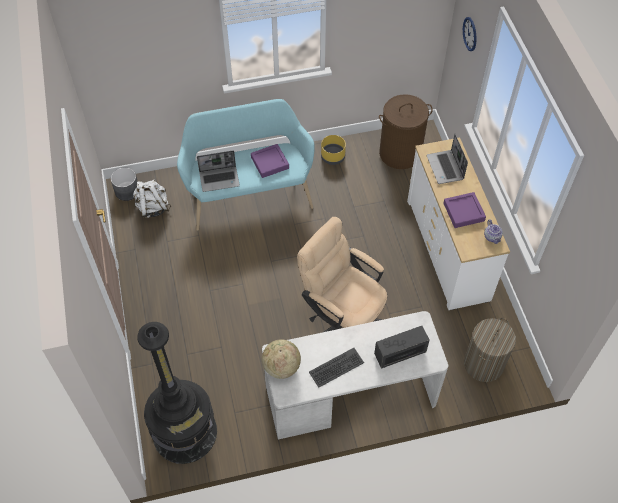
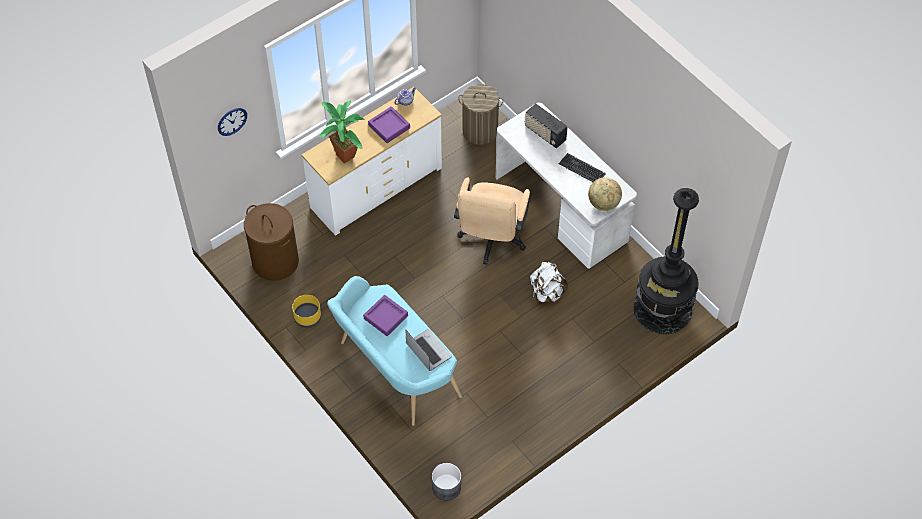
camera: 115 degrees left, 0 degrees up
(153, 207) = (455, 451): white backpack -> white backpack (546, 292)
(445, 168) = (345, 153): laptop -> potted plant

